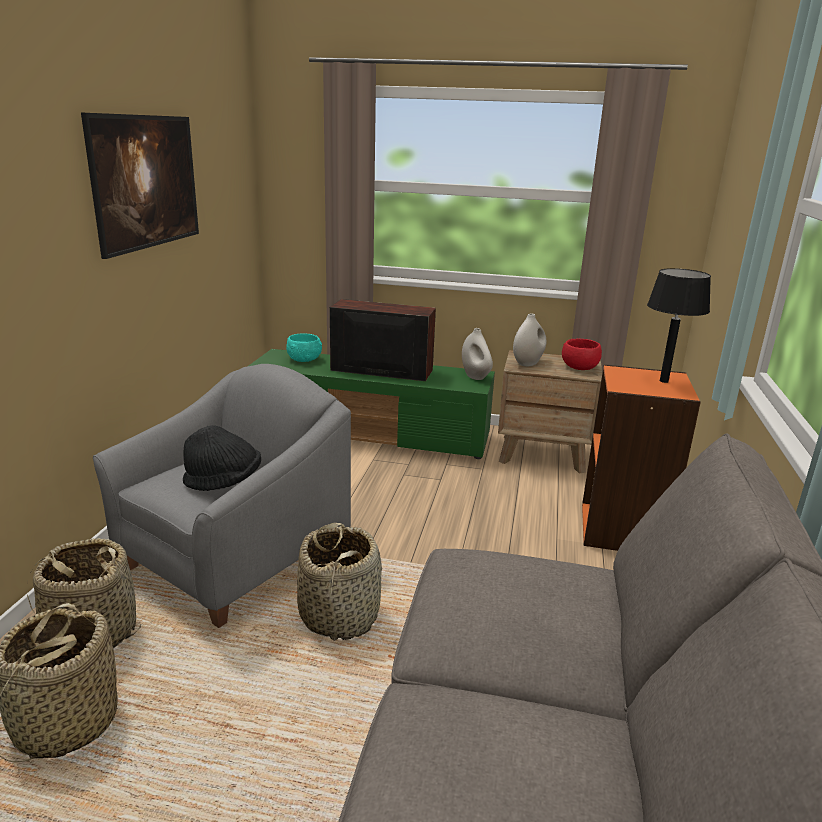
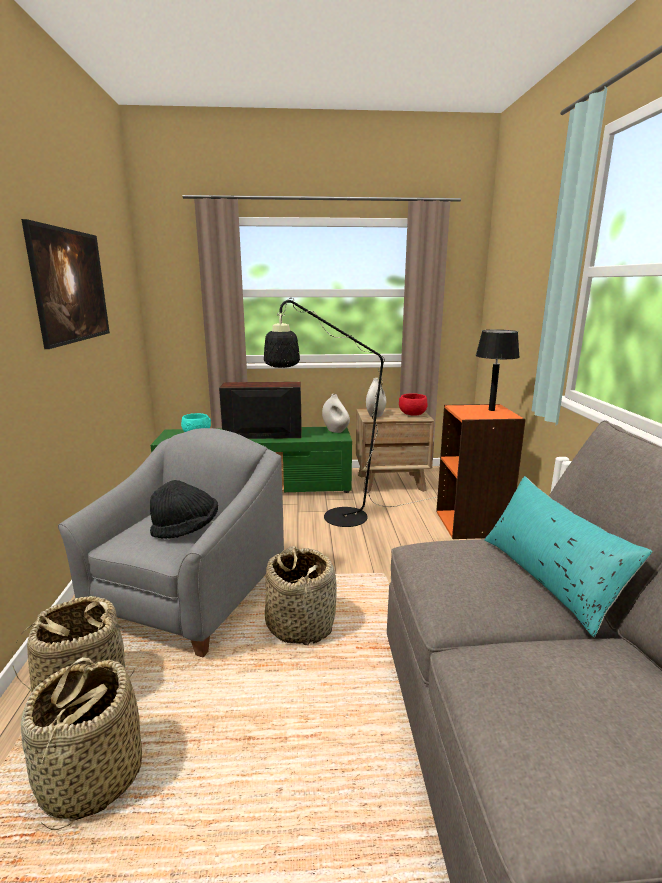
camera: 15 degrees left, 5 degrees down
(444, 492) = (335, 519): none -> black floor lamp
(587, 626) = (548, 578): none -> turquoise pillow

